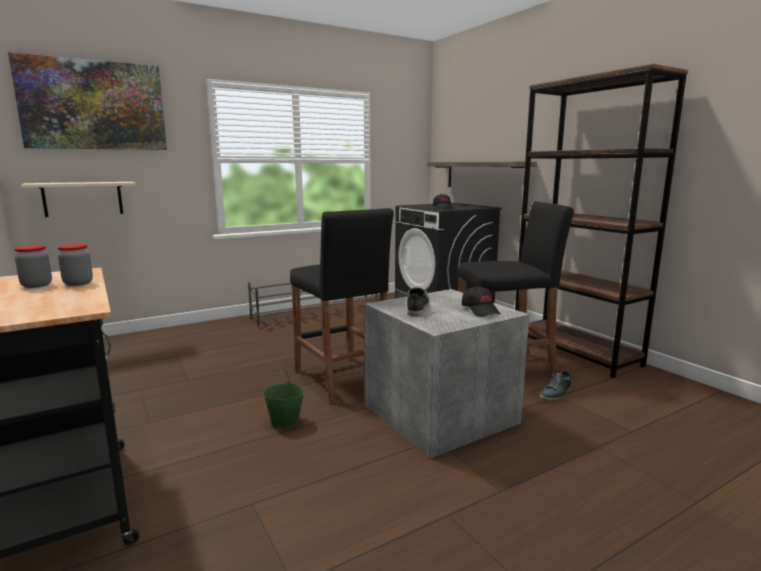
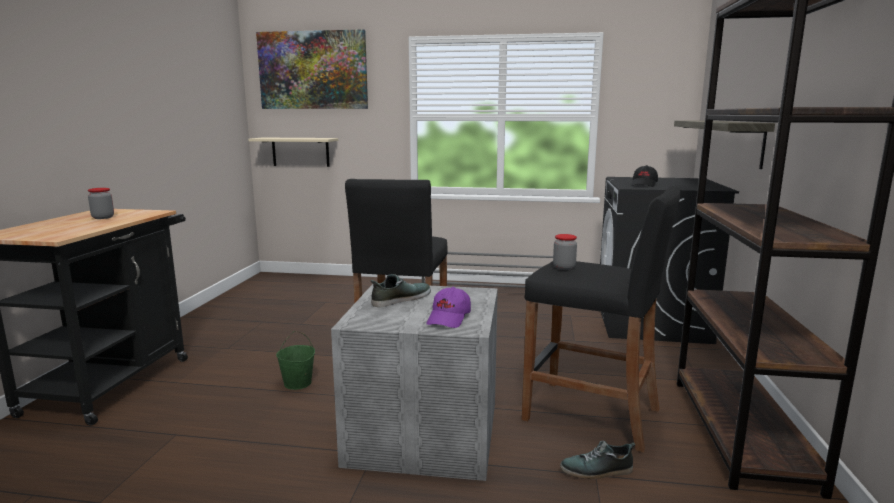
camera: 40 degrees right, 0 degrees up
(78, 283) = (120, 220): jar -> jar (564, 267)
(480, 310) = (449, 318): black cap -> purple cap

